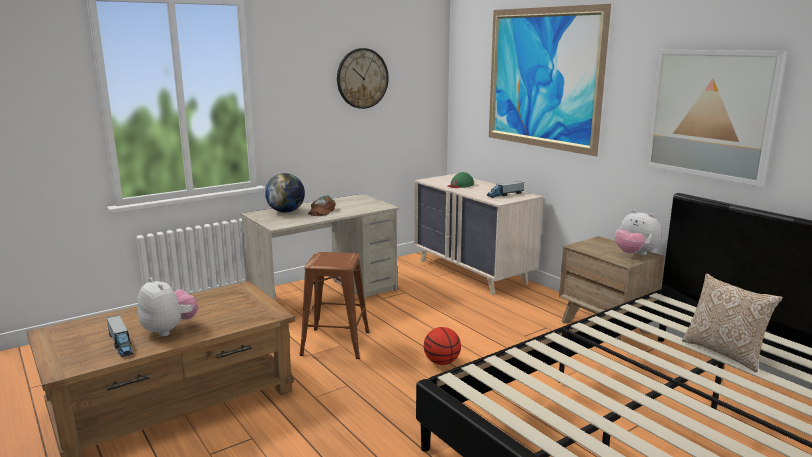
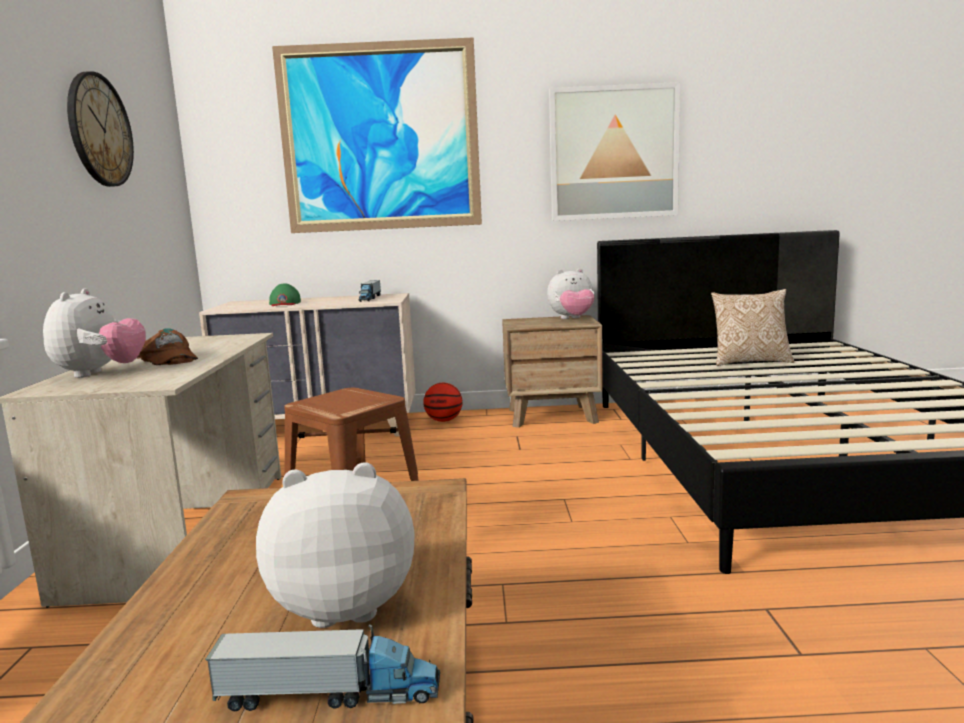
camera: 55 degrees left, 5 degrees down
(286, 211) = (100, 373): globe -> plush toy
(442, 362) = (522, 504): basketball -> basketball (444, 420)

